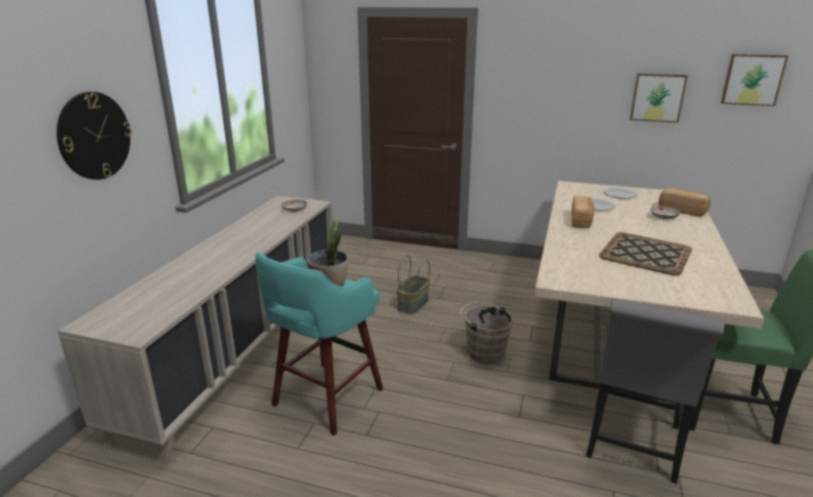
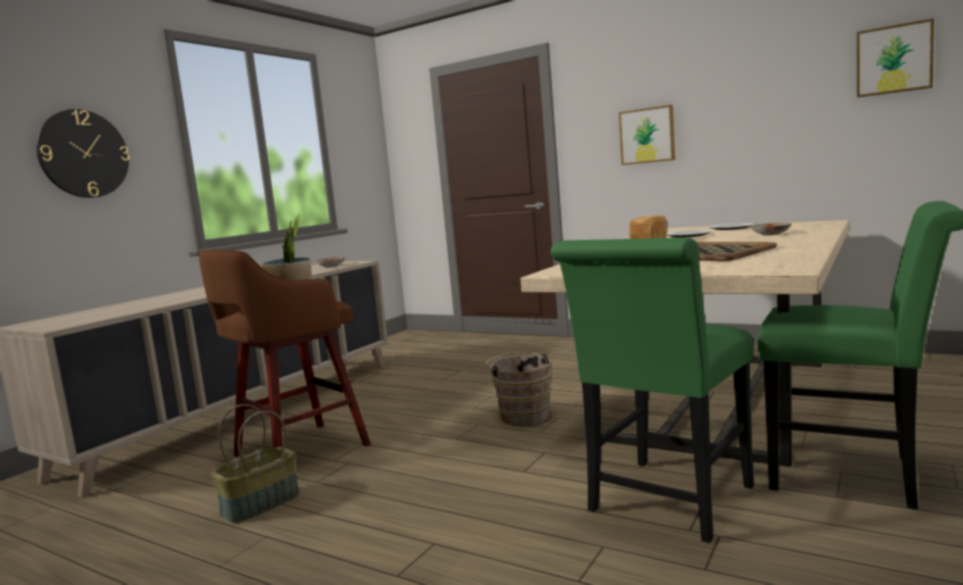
camera: 15 degrees right, 15 degrees down
(325, 399) = (297, 452): turquoise stool -> brown stool
(413, 305) = (467, 379): basket -> basket (260, 505)
(632, 447) = (665, 504): grey chair -> green chair
(657, 97) = (772, 105): picture -> picture (647, 135)
(682, 210) = (806, 229): bread -> none

